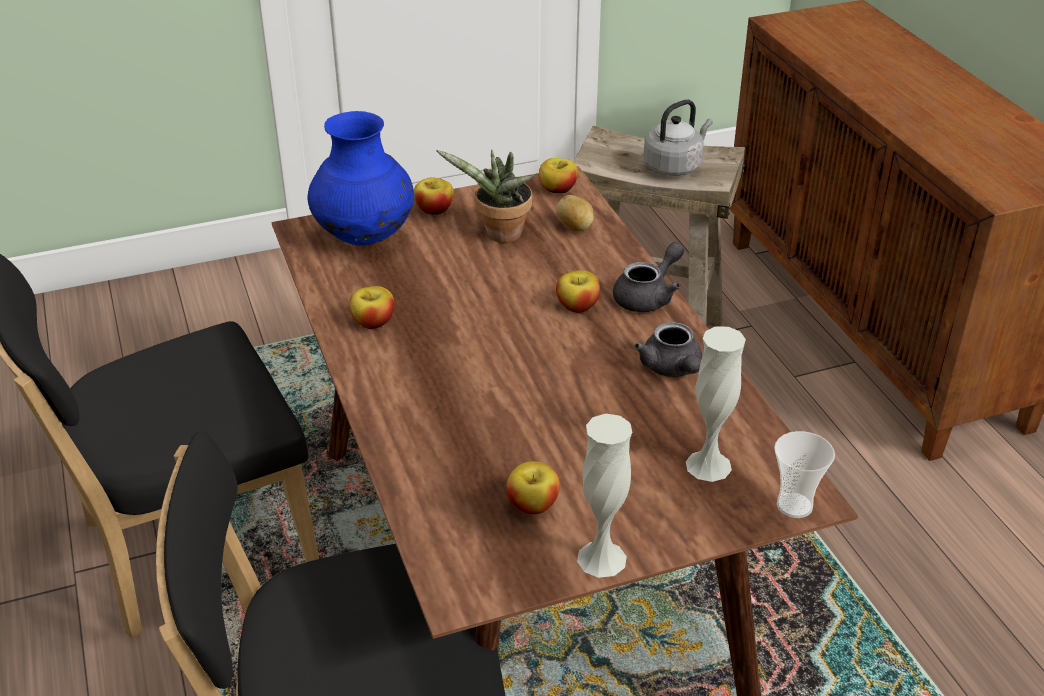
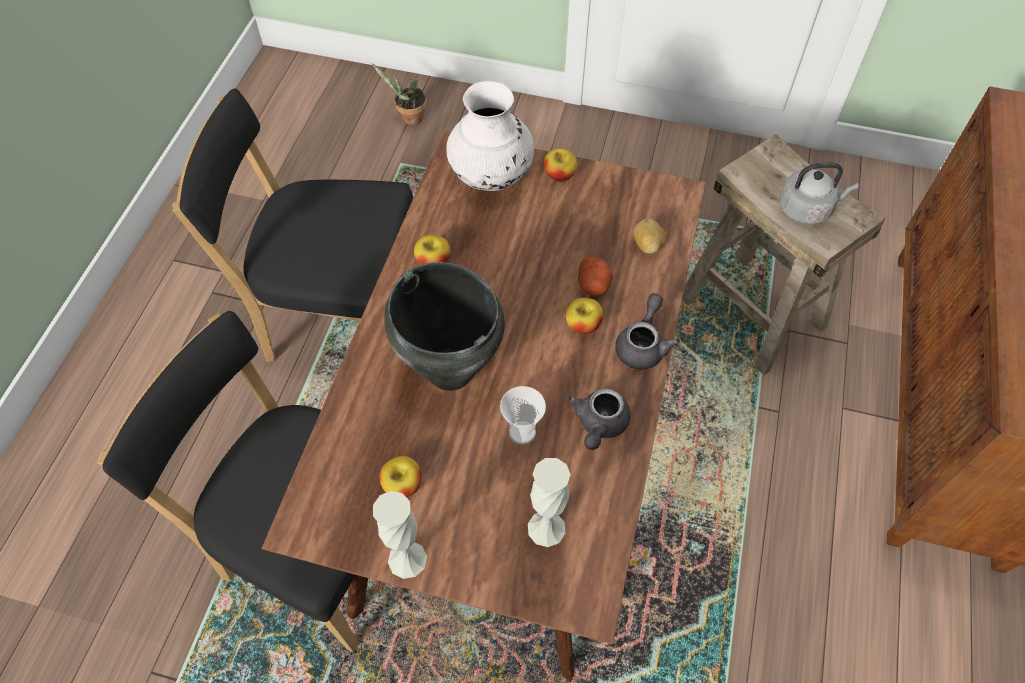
camera: 35 degrees right, 20 degrees up
(365, 237) = (491, 177): blue vase -> white vase
(484, 396) = (450, 371): none -> black cooking pot
(499, 236) = (585, 225): potted plant -> potted plant (409, 119)
(556, 274) = (594, 285): none -> potato
(558, 189) = (667, 199): apple -> none
(648, 296) = (643, 345): grey teapot -> grey teapot turned 60 degrees counterclockwise
(794, 505) = (574, 604): cup -> cup (522, 432)

